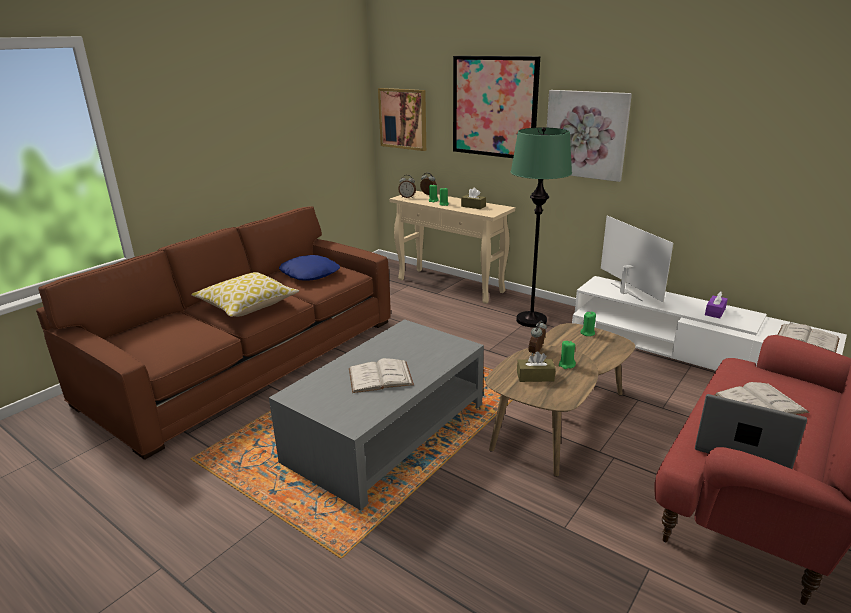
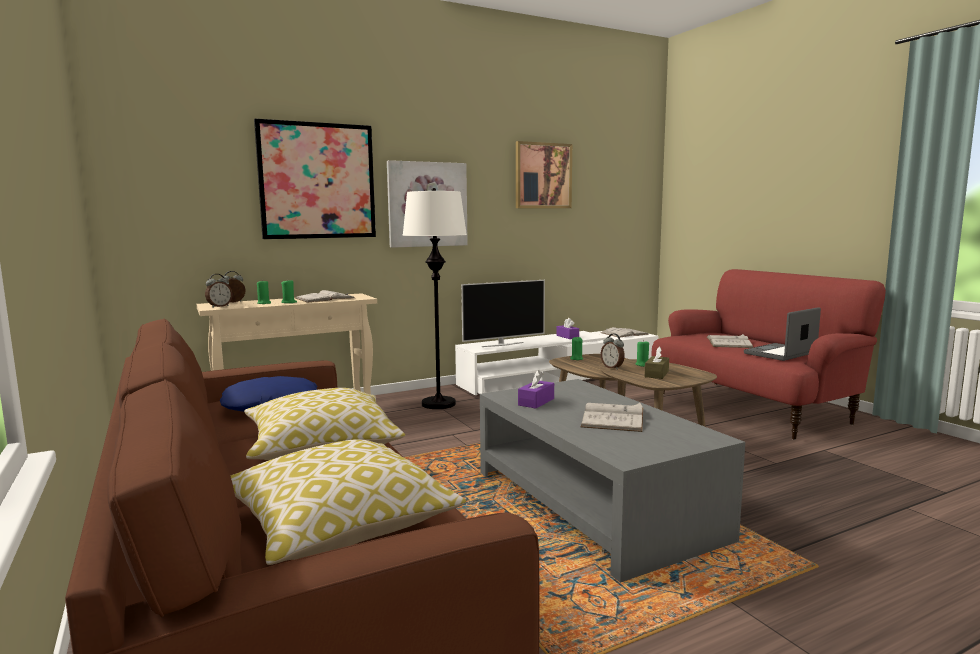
camera: 65 degrees left, 15 degrees down
(155, 336) = (337, 524): none -> pillow
(398, 342) = (536, 402): none -> purple tissue box
(403, 119) = (161, 203): picture -> picture (543, 175)
(473, 206) = (325, 298): brown tissue box -> white book
(531, 320) = (438, 404): green floor lamp -> white floor lamp
(625, 292) = (502, 344): television -> television turned 150 degrees clockwise

